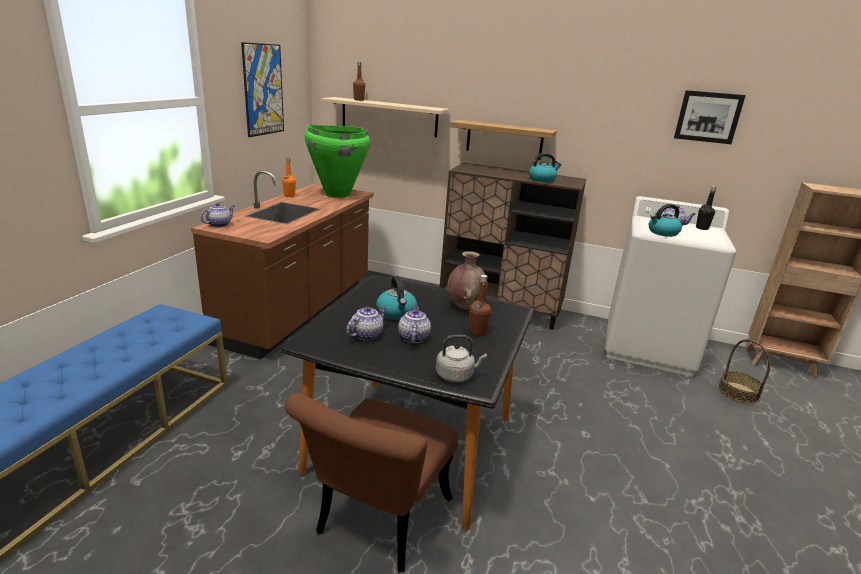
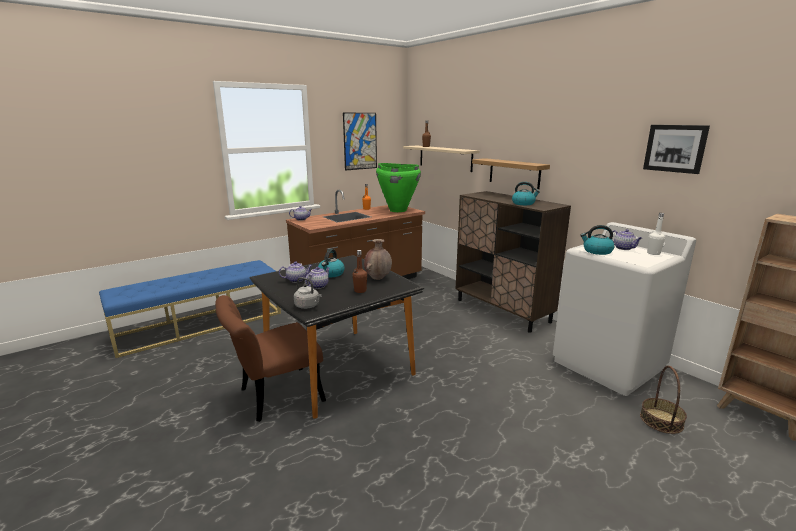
camera: 35 degrees right, 5 degrees down
(702, 228) = (653, 253): black bottle -> white bottle

